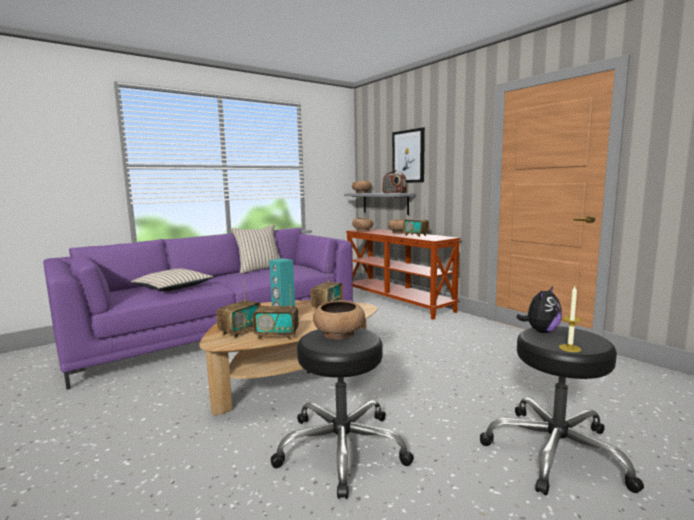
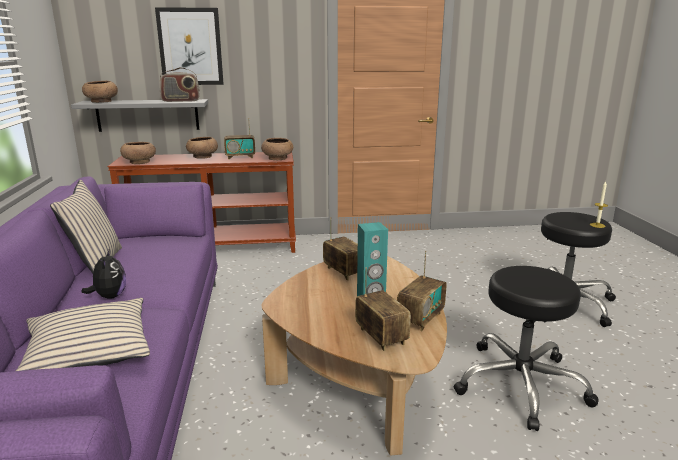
camera: 60 degrees left, 10 degrees up
(339, 335) = (525, 278): brown bowl -> brown bowl (278, 158)
(541, 331) = (559, 221): plush toy -> plush toy (109, 296)

